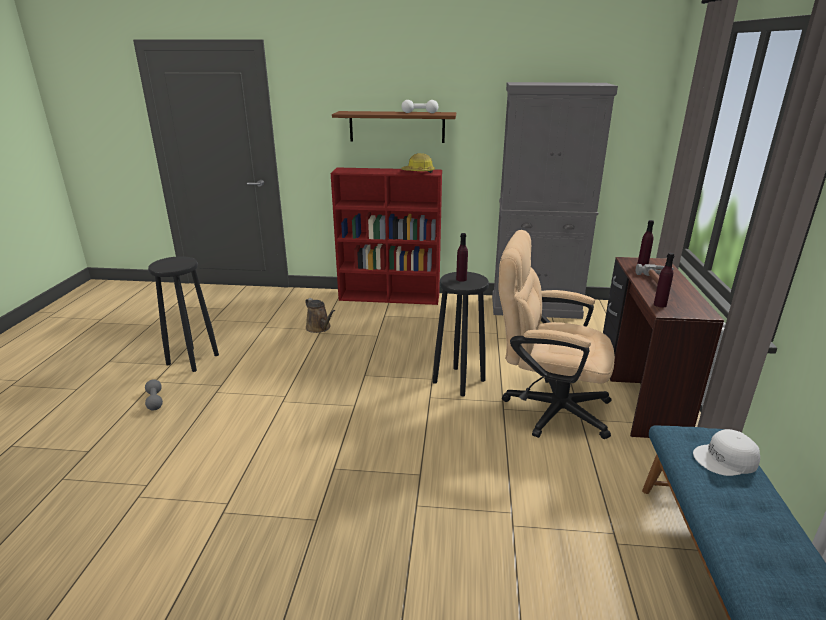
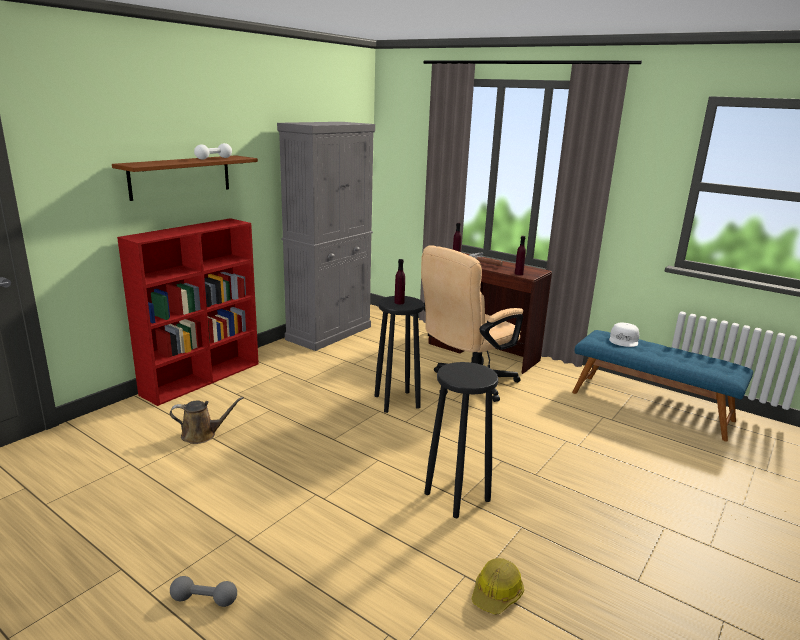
camera: 60 degrees left, 5 degrees down
(192, 360) = (137, 546): black stool -> black stool (457, 497)
(418, 172) = (221, 224): hard hat -> hard hat (497, 594)

